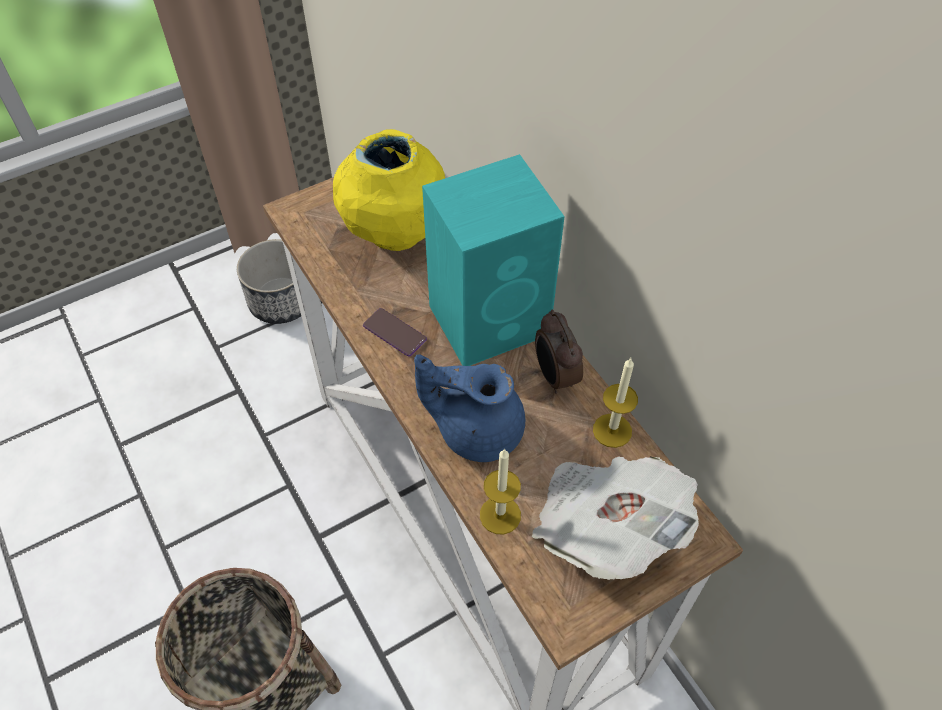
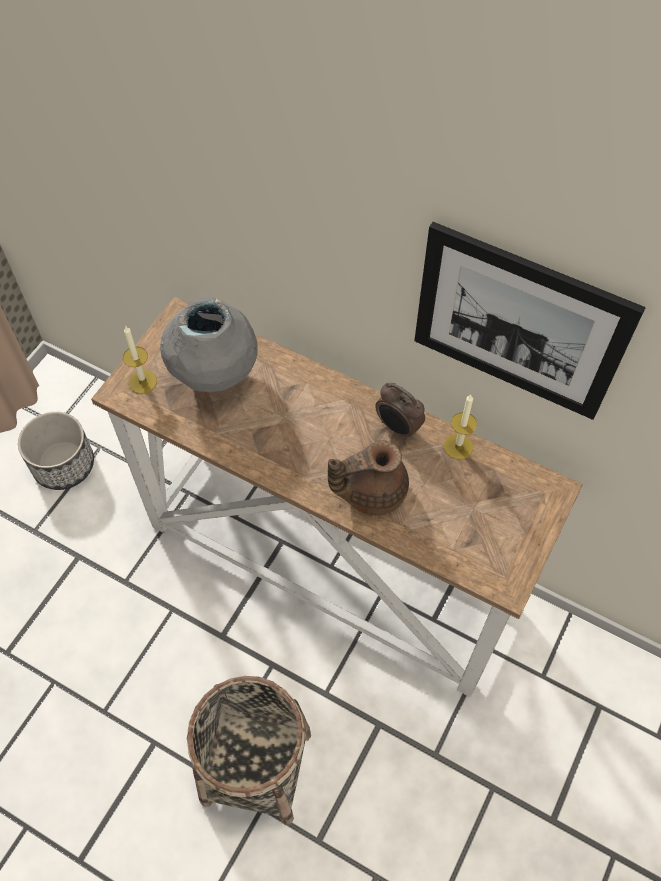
camera: 30 degrees left, 5 degrees up
(394, 333) = (266, 450): phone -> none
(395, 236) = (214, 376): yellow vase -> grey vase
(476, 429) = (370, 491): blue teapot -> brown teapot
(491, 319) = (328, 407): turquoise speaker -> none
(500, 515) = (424, 541): candle -> candle (143, 381)
(605, 526) = (493, 512): newspaper -> none
(712, 279) = (518, 323): none -> picture

